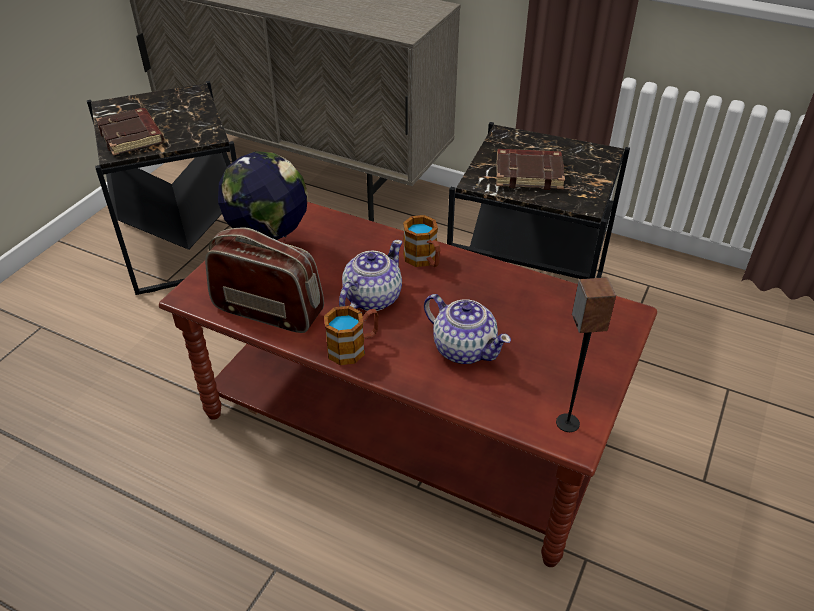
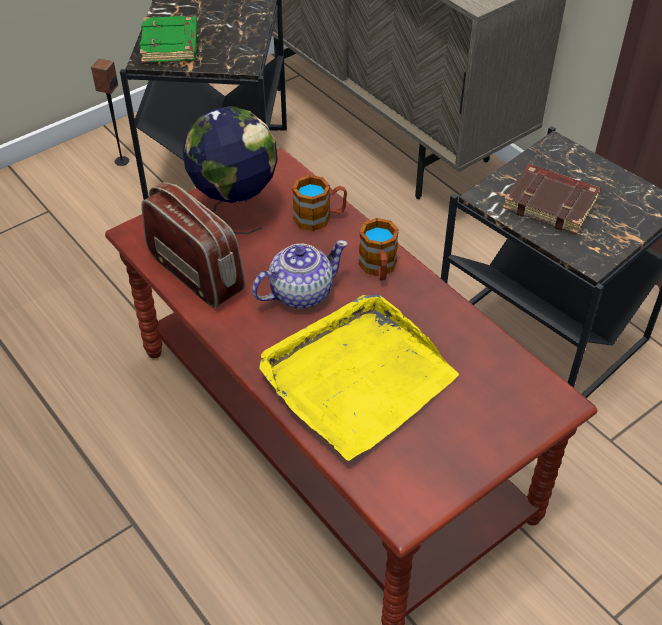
camera: 25 degrees right, 5 degrees up
(132, 136) = (171, 45): brown book -> green book
(353, 347) = (251, 339): mug -> mug (320, 218)
(464, 348) = (357, 378): teapot -> yellow tray
(567, 423) = (408, 494): speaker -> speaker (121, 161)

